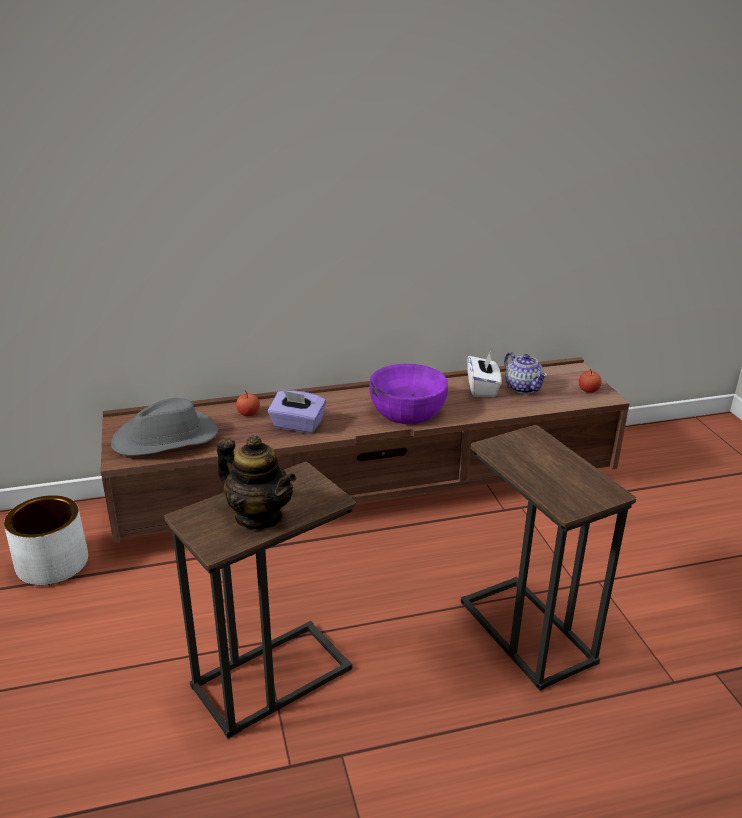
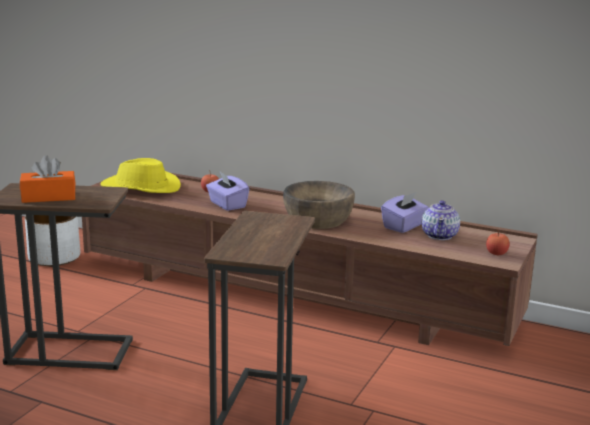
camera: 40 degrees right, 10 degrees down
(166, 438) = (141, 187): grey hat -> yellow hat
(259, 516) = (49, 197): teapot -> orange tissue box
(407, 410) = (318, 220): purple bowl -> brown bowl
(482, 388) = (404, 226): white tissue box -> purple tissue box

